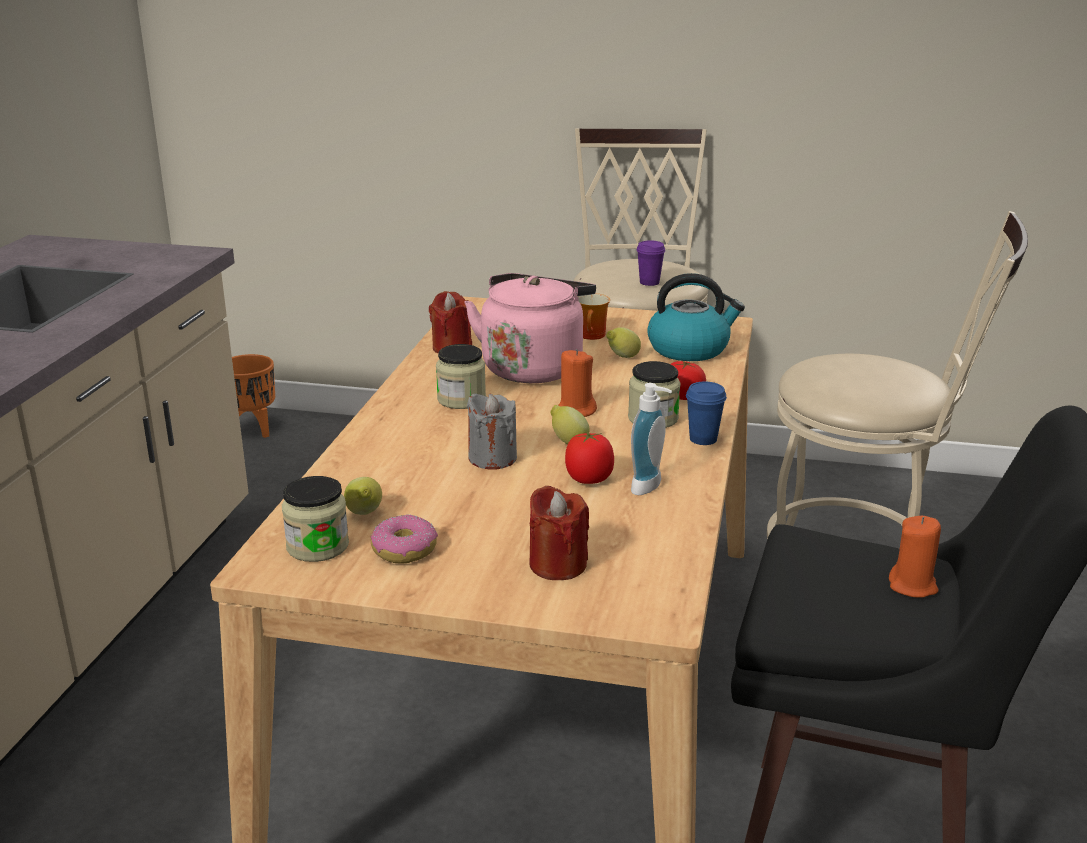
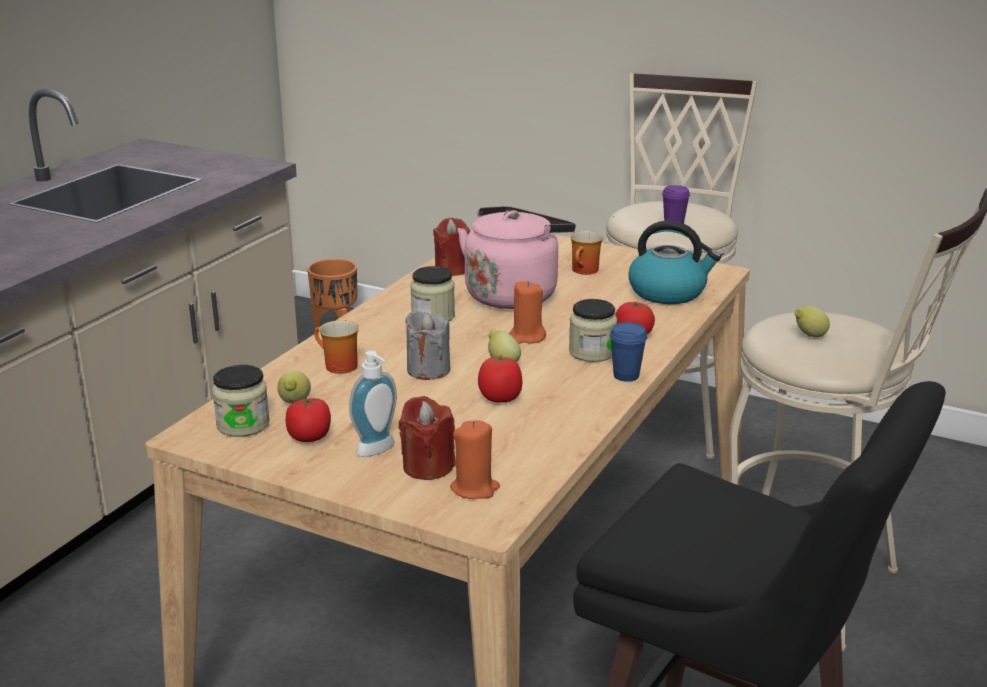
camera: 15 degrees right, 0 degrees up
(387, 466) = (336, 366): none -> mug
(404, 550) = (309, 437): donut -> tomato
(622, 357) = (600, 293): lemon -> lemon (809, 336)
(650, 487) = (550, 412): soap dispenser -> soap dispenser (378, 451)
(913, 586) = (765, 534): orange candle -> orange candle (474, 488)

